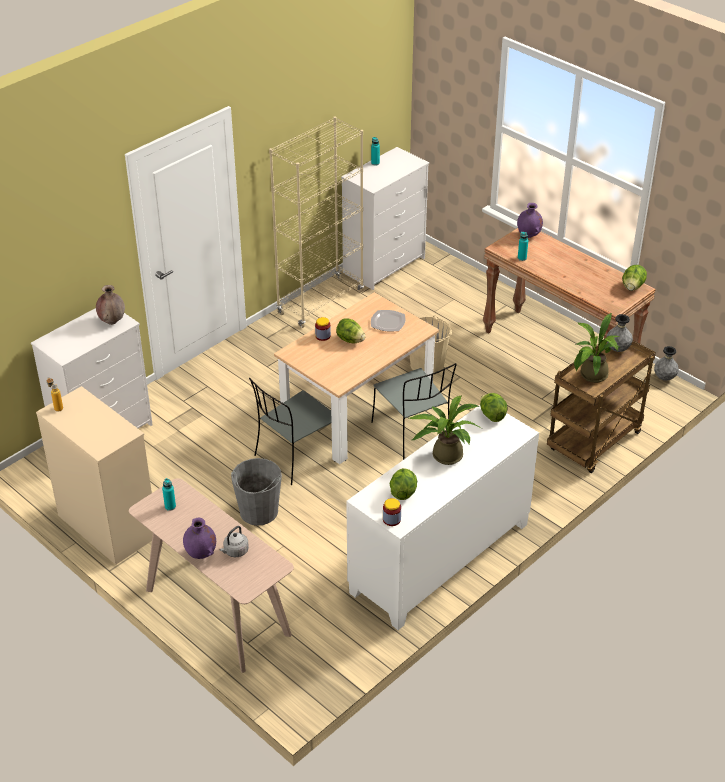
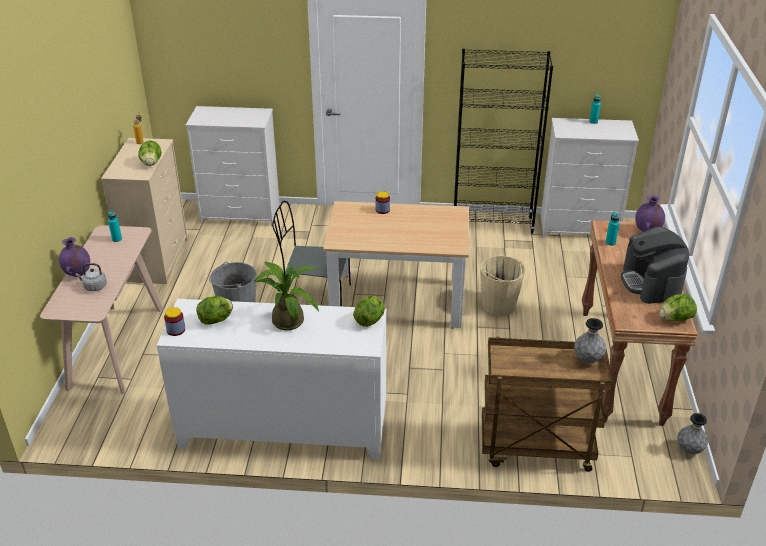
camera: 50 degrees right, 5 degrees down
(112, 321) = (253, 118): brown vase -> none
(320, 303) = (492, 223): beige bookcase -> black bookcase
(350, 340) = (394, 223): lettuce -> lettuce (151, 163)
(388, 322) = (441, 228): plate -> none
(413, 433) = (410, 339): grey chair -> none
(586, 271) = (651, 283): none -> coffee machine
(591, 376) = (525, 362): potted plant -> none

